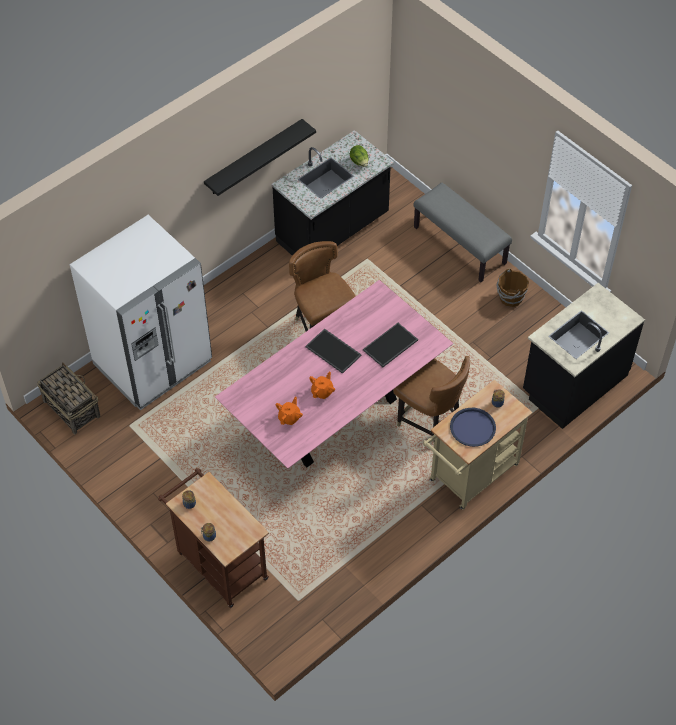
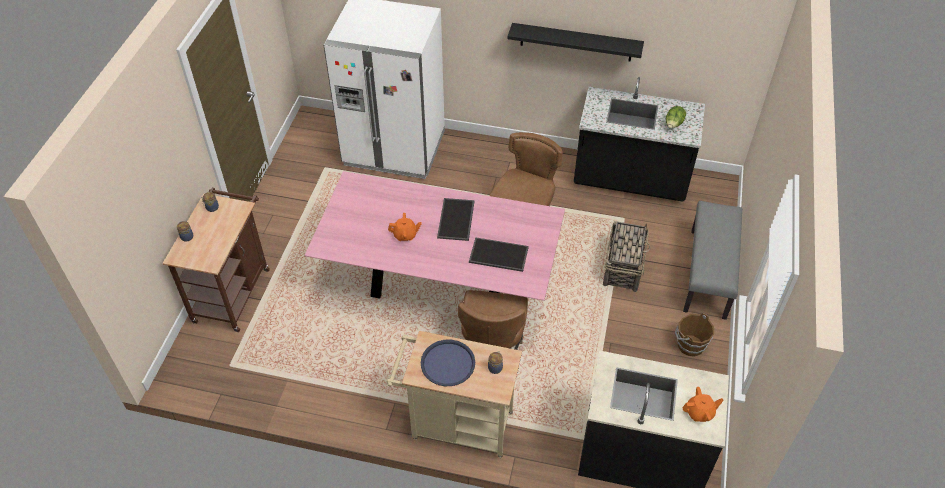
camera: 55 degrees right, 5 degrees down
(71, 408) = (315, 129): basket -> basket (623, 267)
(289, 417) = (359, 228): orange teapot -> orange teapot (700, 413)

